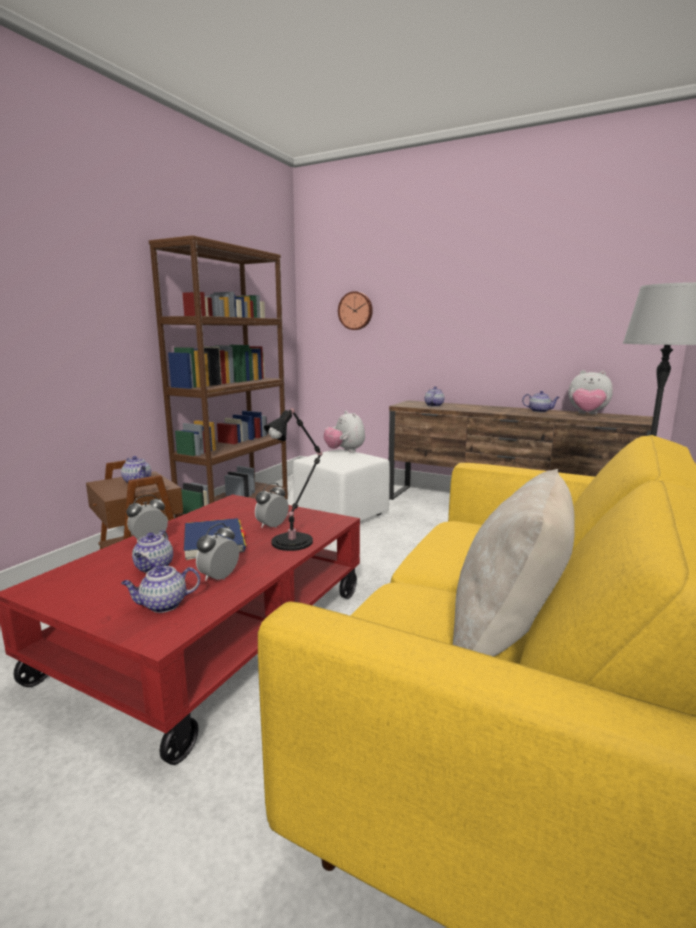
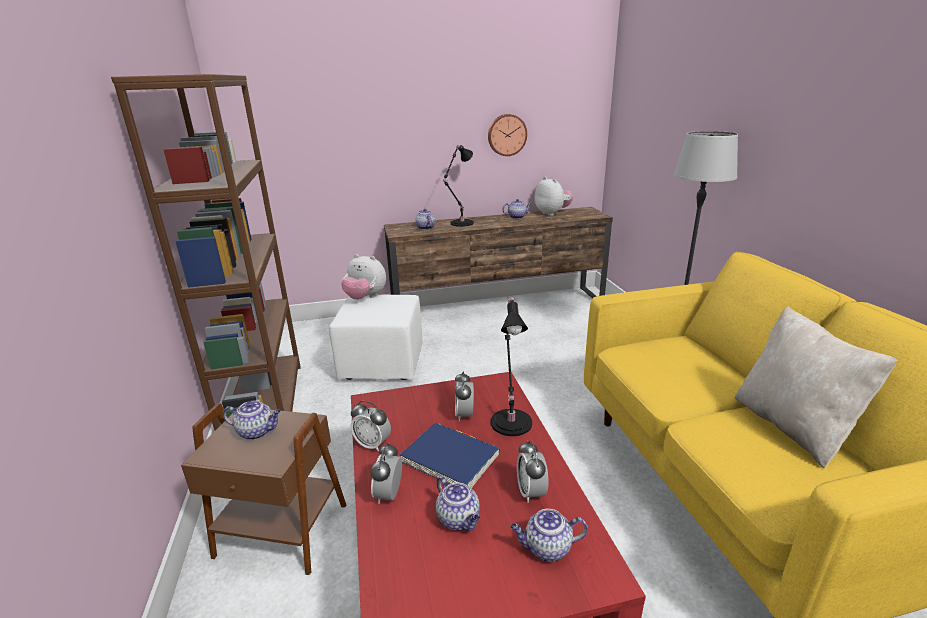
camera: 40 degrees left, 10 degrees up
(163, 605) = (547, 548): teapot -> teapot turned 60 degrees clockwise
(192, 518) = (373, 444): none -> alarm clock
(356, 311) = (305, 131): wall clock -> wall clock (506, 135)
(471, 407) = (460, 223): none -> black table lamp
(587, 414) = (552, 213): plush toy -> plush toy turned 105 degrees counterclockwise

